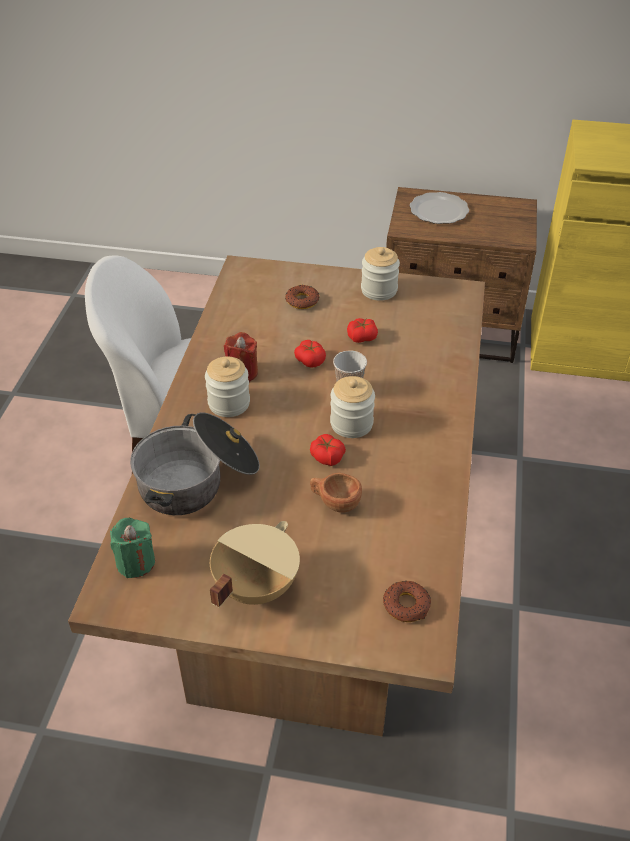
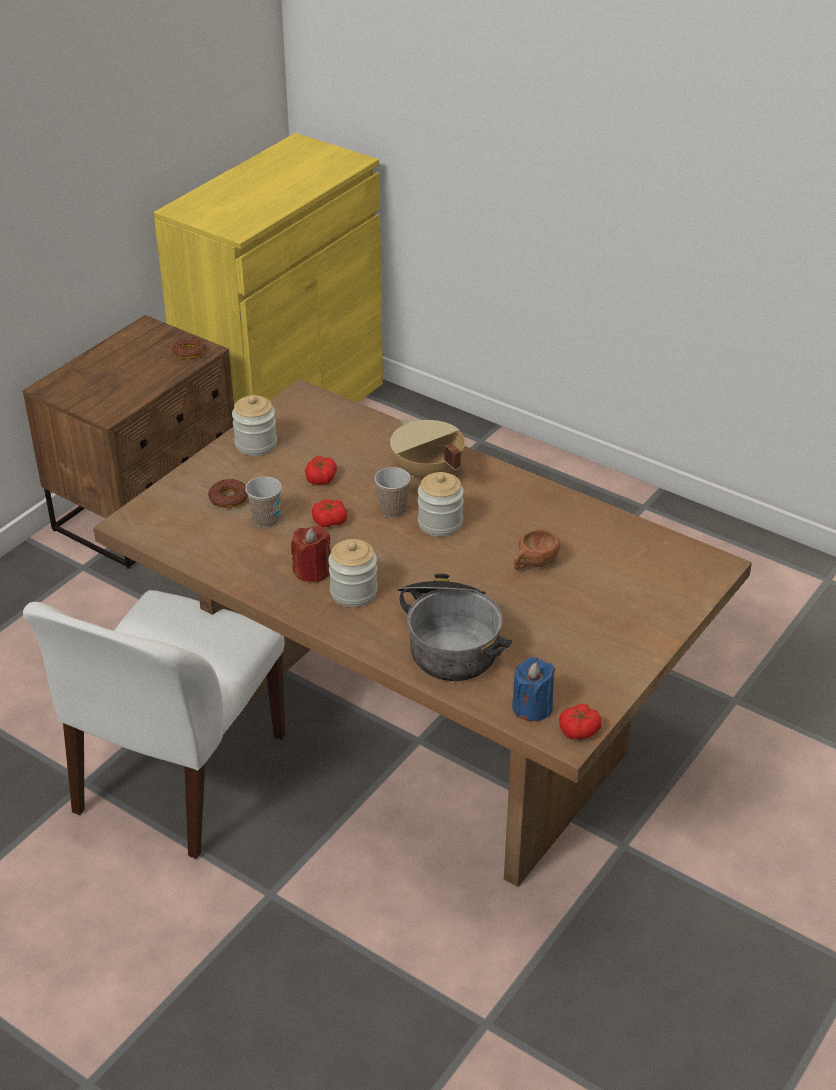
camera: 65 degrees left, 5 degrees down
(136, 562) = (532, 707): green candle -> blue candle
(254, 585) = (602, 639): beige cooking pot -> beige cooking pot (426, 472)
(288, 328) = (266, 520): none -> cup
(327, 457) = (473, 551): tomato -> tomato (579, 730)
(406, 605) = (668, 560): donut -> donut (189, 352)
(439, 211) = (100, 379): plate -> none

